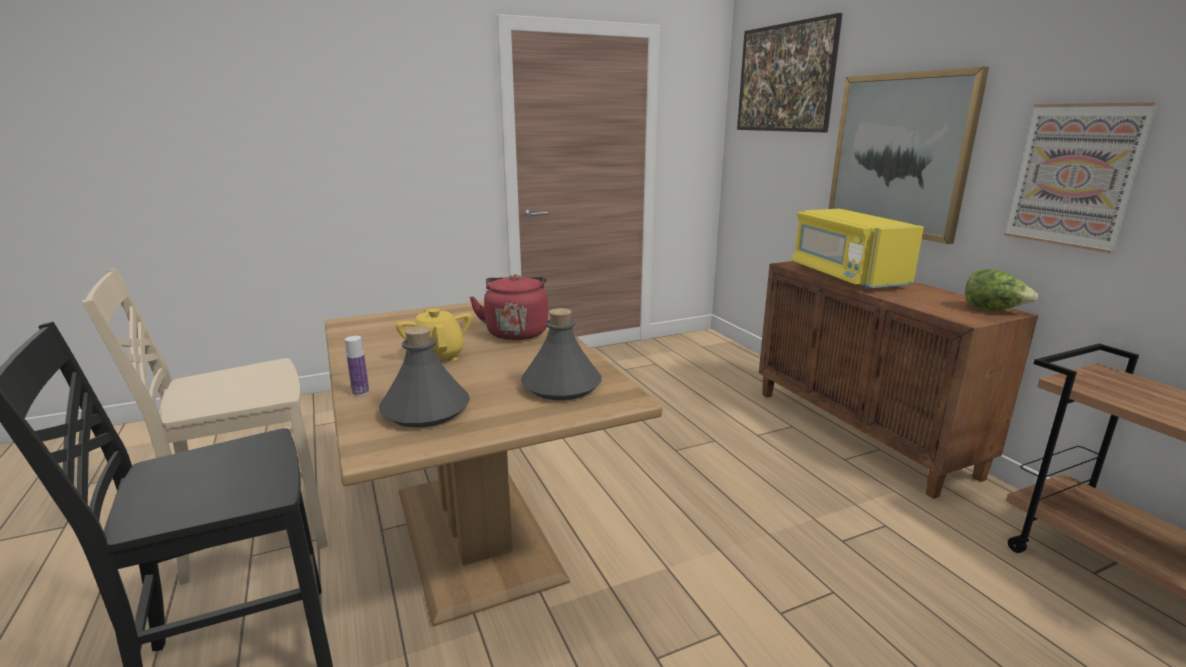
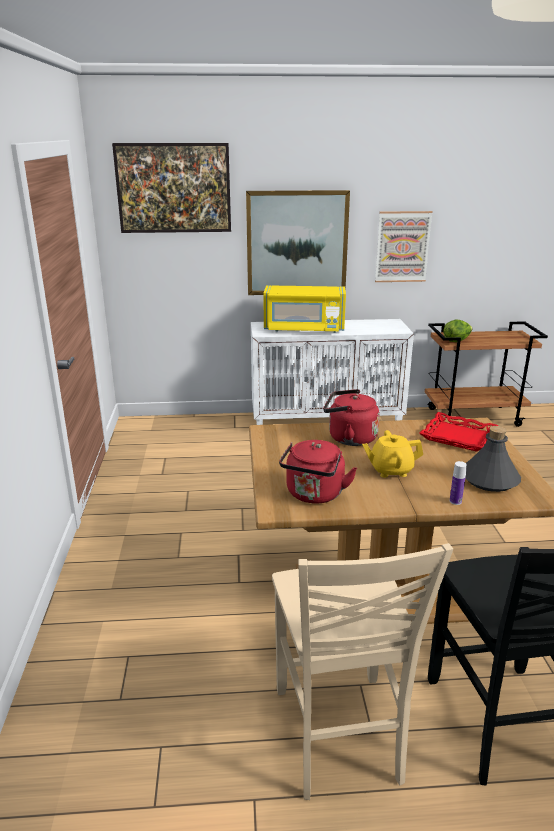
camera: 70 degrees left, 5 degrees up
(373, 331) = (314, 495): none -> red kettle
(561, 386) = (457, 437): grey bottle -> red tray
(861, 432) = (327, 421): brown cabinet -> white cabinet
(993, 310) = (389, 322): lettuce -> lettuce (457, 341)

